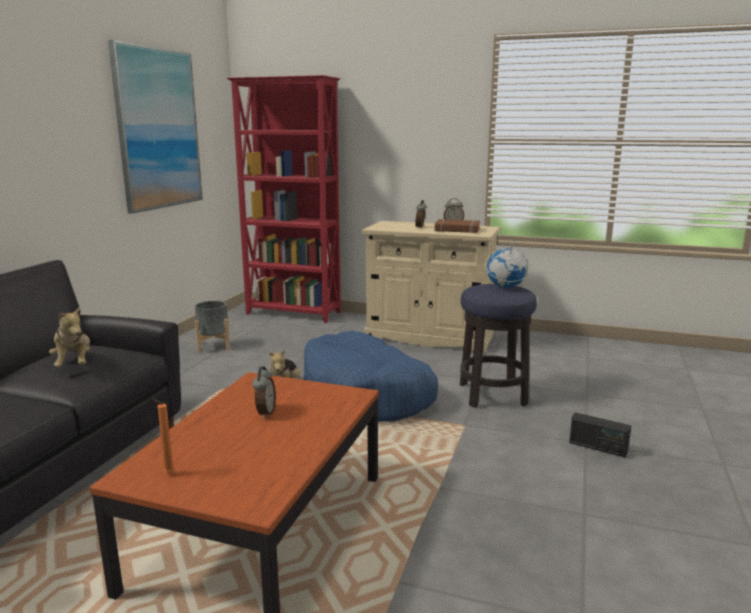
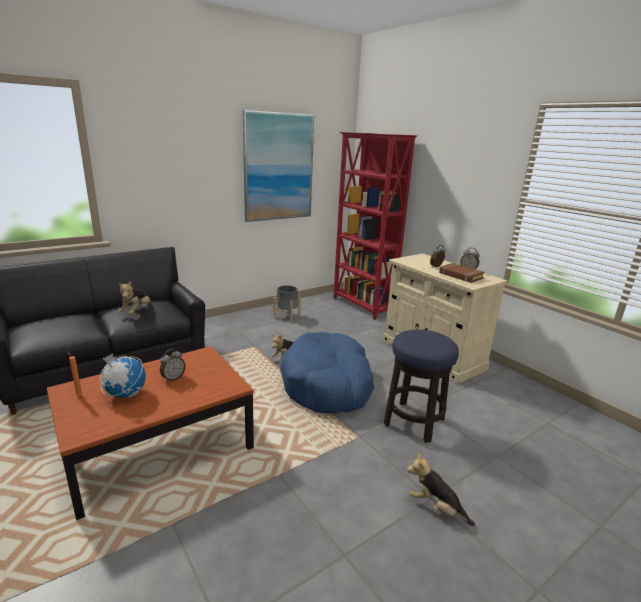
camera: 35 degrees right, 5 degrees up
(505, 287) = (436, 339): globe -> globe (125, 394)
(598, 447) = (436, 507): radio -> plush toy

